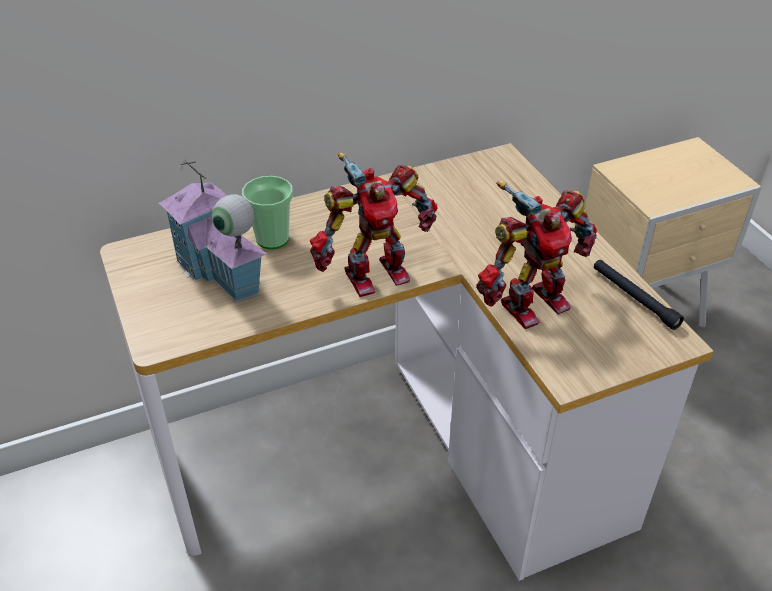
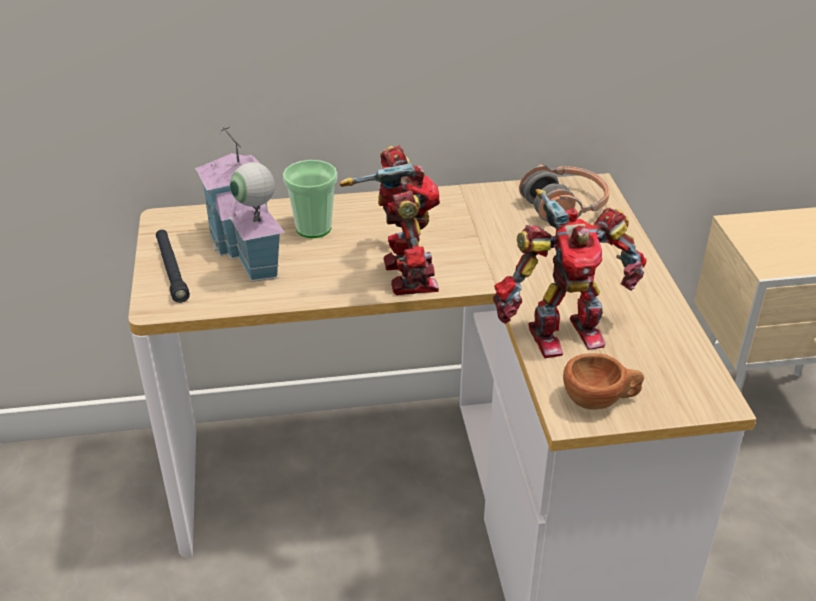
camera: 15 degrees right, 5 degrees down
(374, 273) = (404, 277): toy robot -> toy robot turned 90 degrees counterclockwise
(485, 180) = (564, 206): none -> headphones
(586, 359) = (600, 400): none -> brown cup
(634, 298) = (684, 348): black flashlight -> black flashlight (171, 270)

